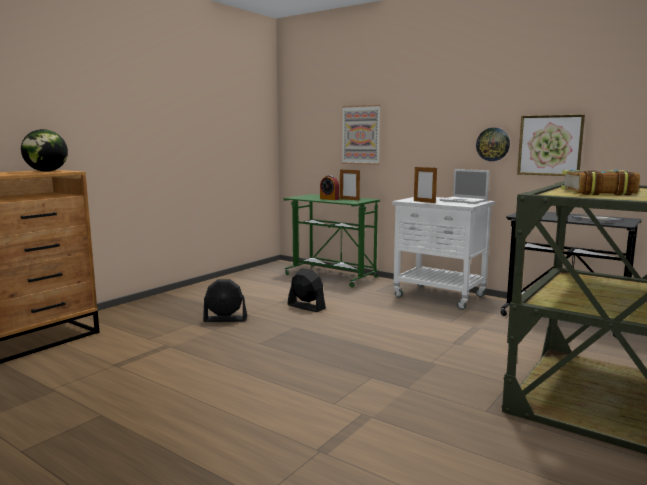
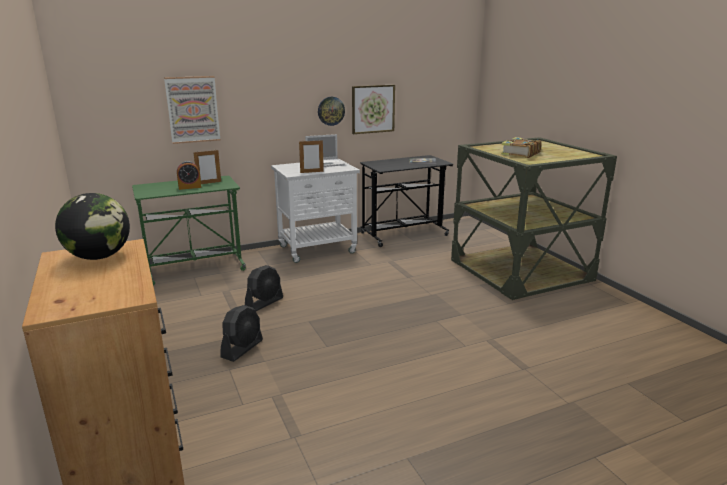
camera: 60 degrees left, 10 degrees up
(306, 307) = (264, 303): black fan -> black fan turned 150 degrees clockwise

